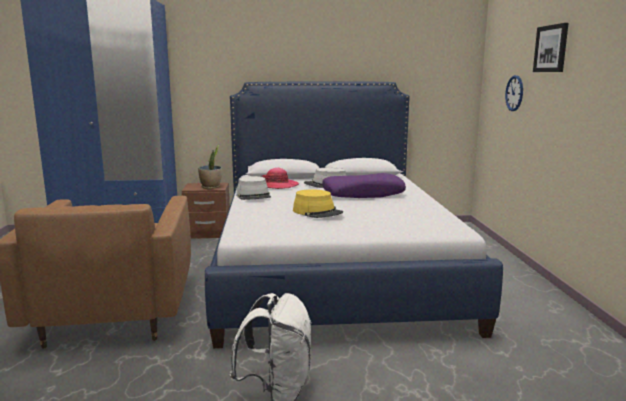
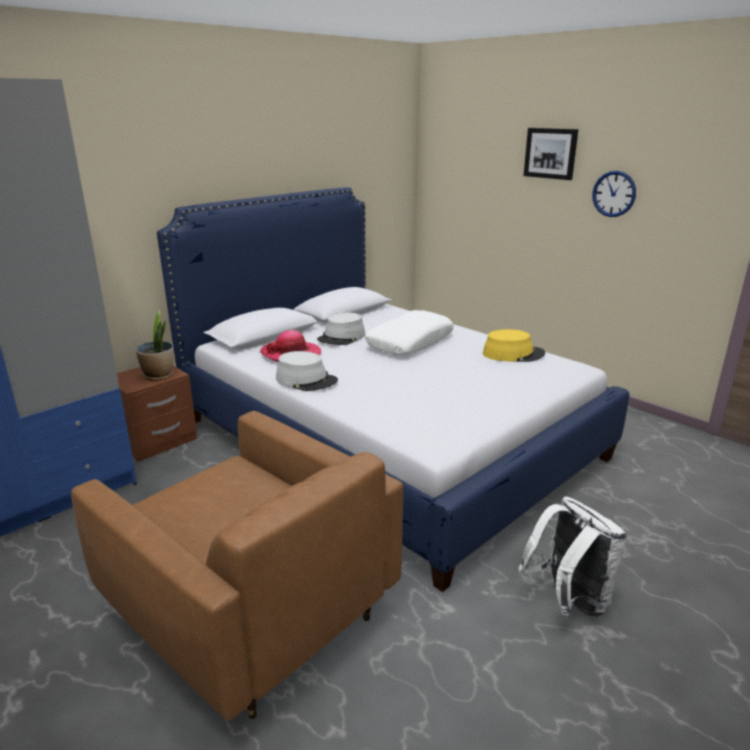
camera: 40 degrees left, 10 degrees up
(317, 212) = (434, 384): yellow hat -> yellow hat (513, 354)
(363, 194) = (409, 342): purple pillow -> white pillow
(514, 93) = (487, 195): wall clock -> wall clock (614, 194)

